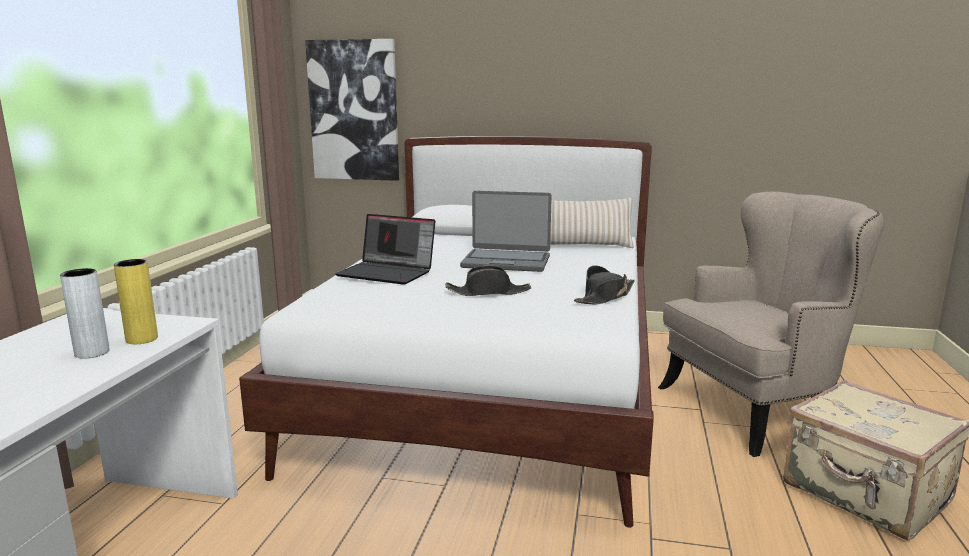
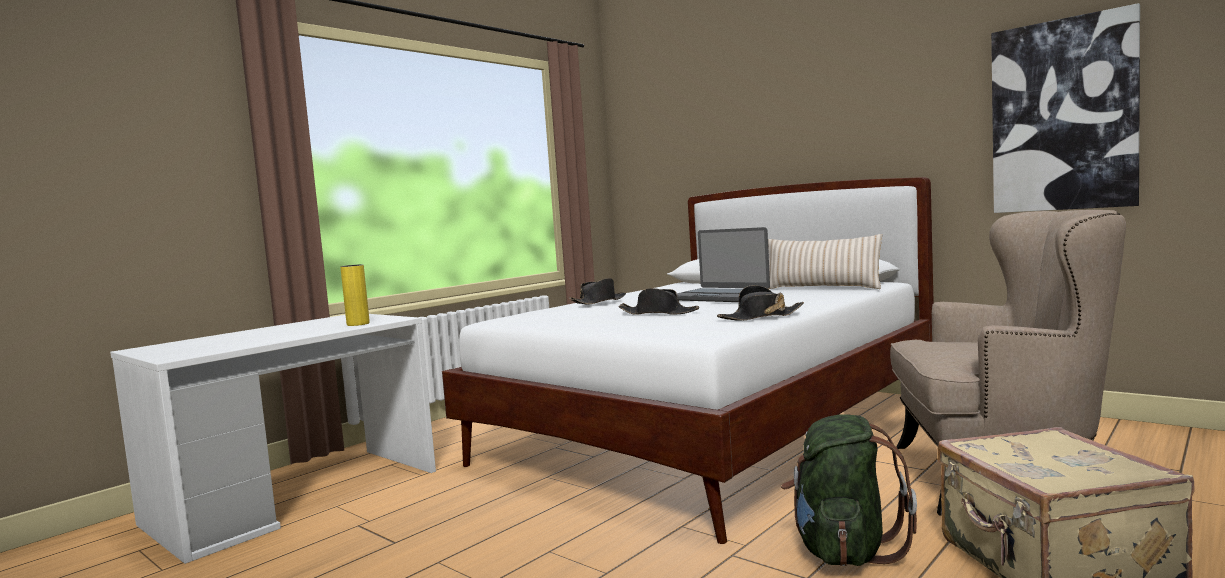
camera: 30 degrees right, 10 degrees down
(92, 353) = (321, 328): grey vase -> none
(354, 111) = (652, 177): picture -> picture (1062, 116)
(388, 273) = (598, 301): laptop -> black hat
(727, 510) = (844, 550): none -> green backpack

